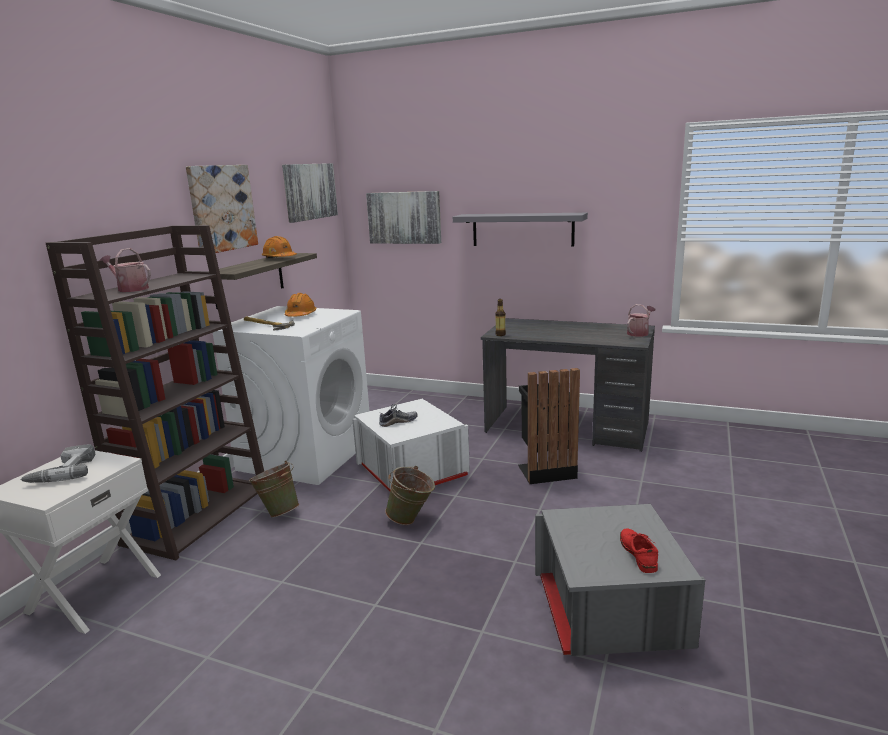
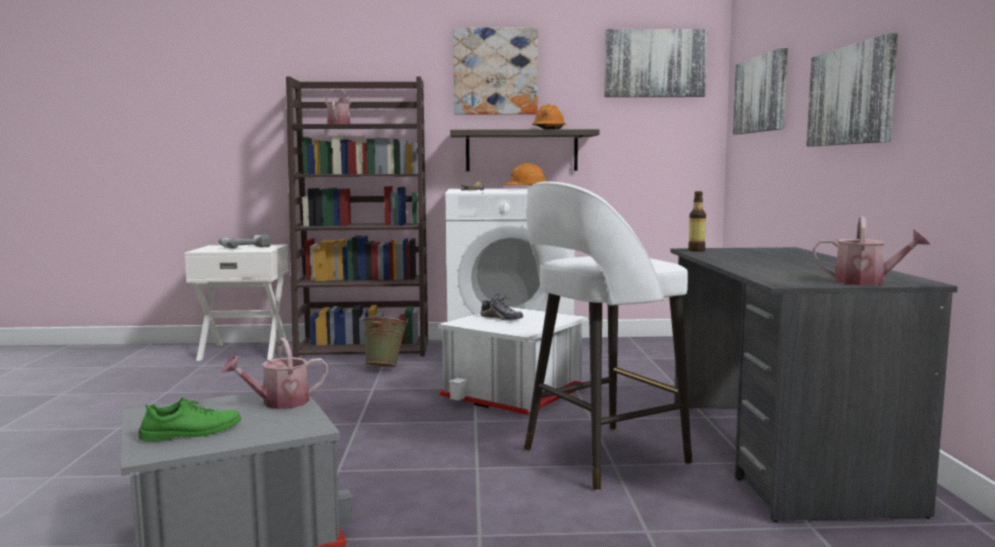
camera: 65 degrees right, 10 degrees down
(412, 520) = (402, 412): green bucket -> none
(522, 229) = (852, 95): grey shelf -> picture
(545, 470) = (601, 457): black trash can -> white stool
(582, 520) = (279, 403): none -> watering can
(638, 554) = (191, 432): red shoe -> green shoe

